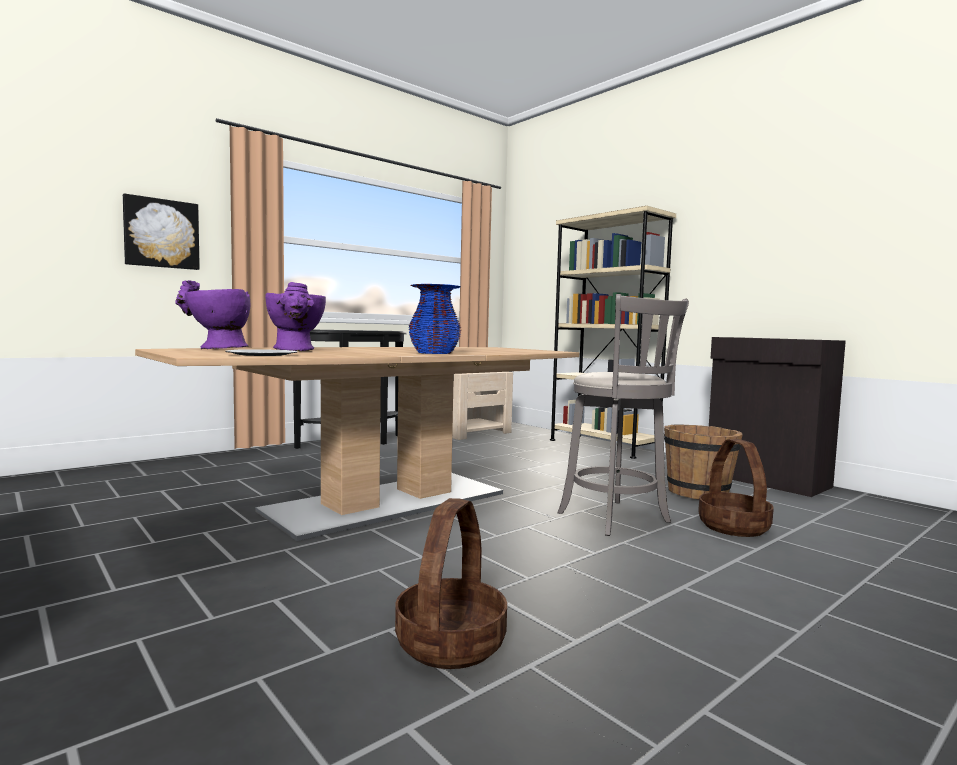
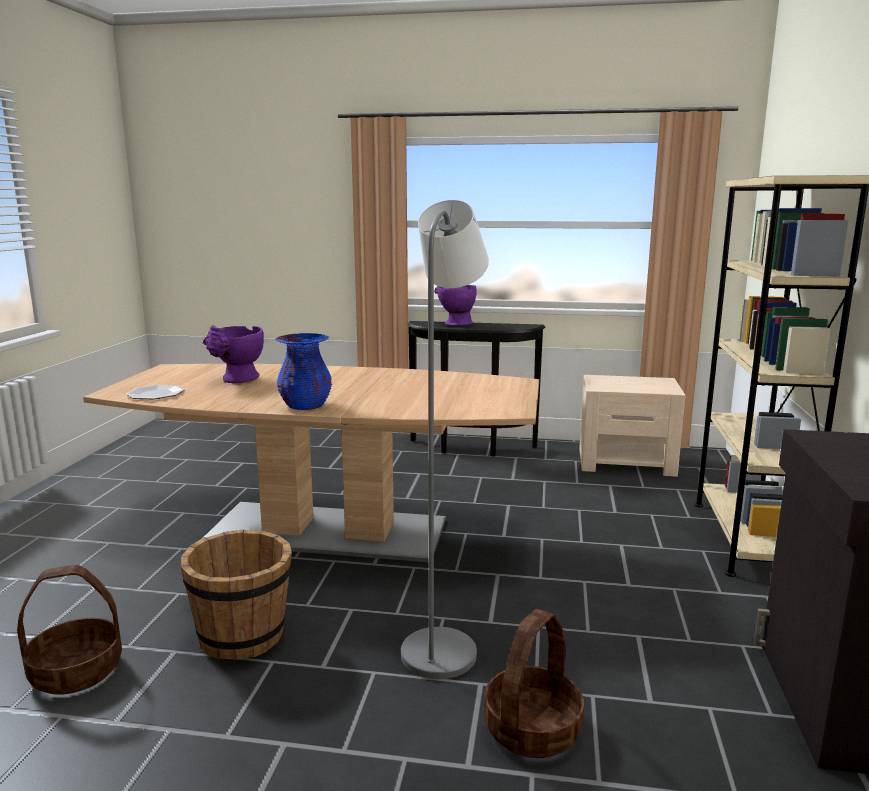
camera: 50 degrees right, 10 degrees up
(161, 233) = (304, 231): picture -> none
(215, 349) = (194, 371): purple vase -> purple vase (454, 324)
(617, 519) = (443, 645): grey stool -> grey floor lamp
(698, 493) = (645, 665): brown bucket -> brown bucket (243, 636)

